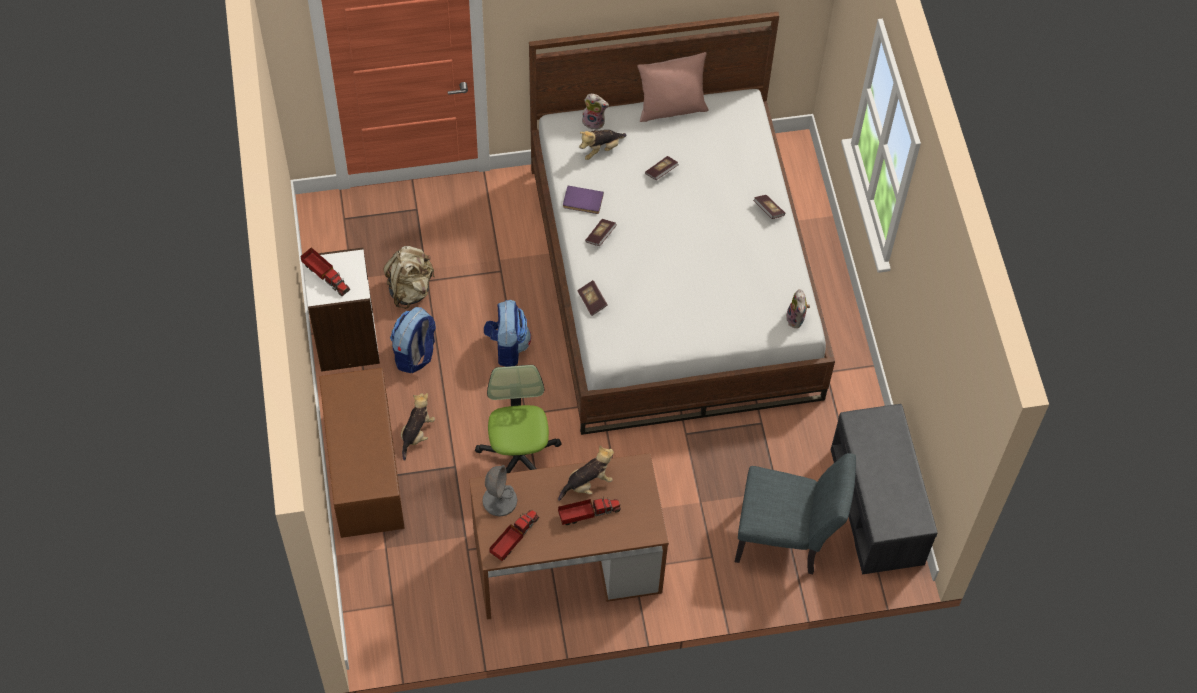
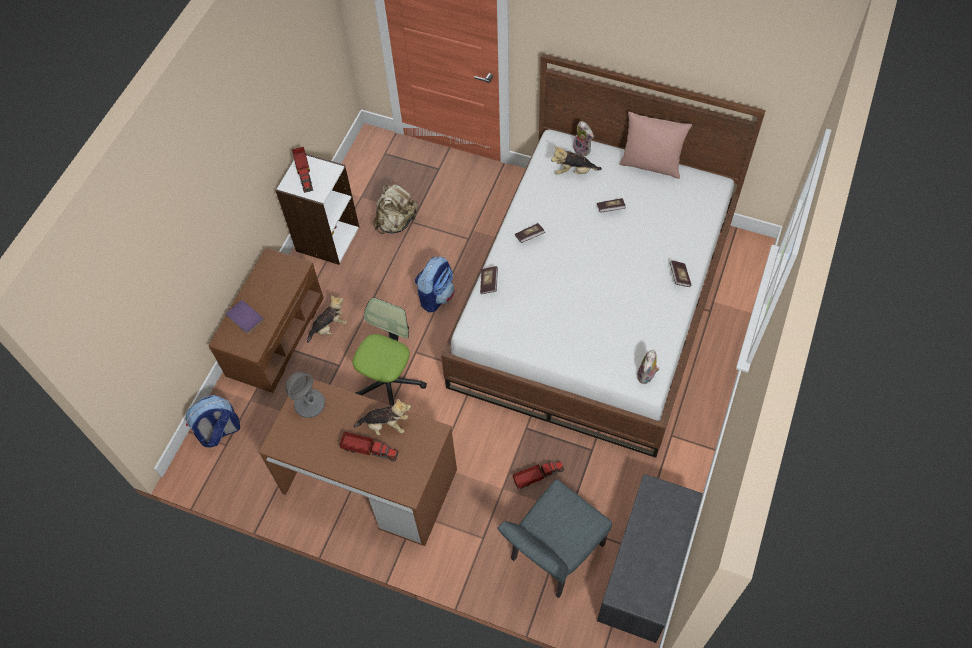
camera: 35 degrees right, 0 degrees up
(415, 355) = (367, 270): backpack -> backpack (219, 432)
(514, 538) = (299, 439): toy truck -> toy truck (537, 476)
(582, 202) = (533, 204): purple book -> purple book (244, 318)
(786, 539) = (552, 556): grey chair -> grey chair turned 90 degrees clockwise

